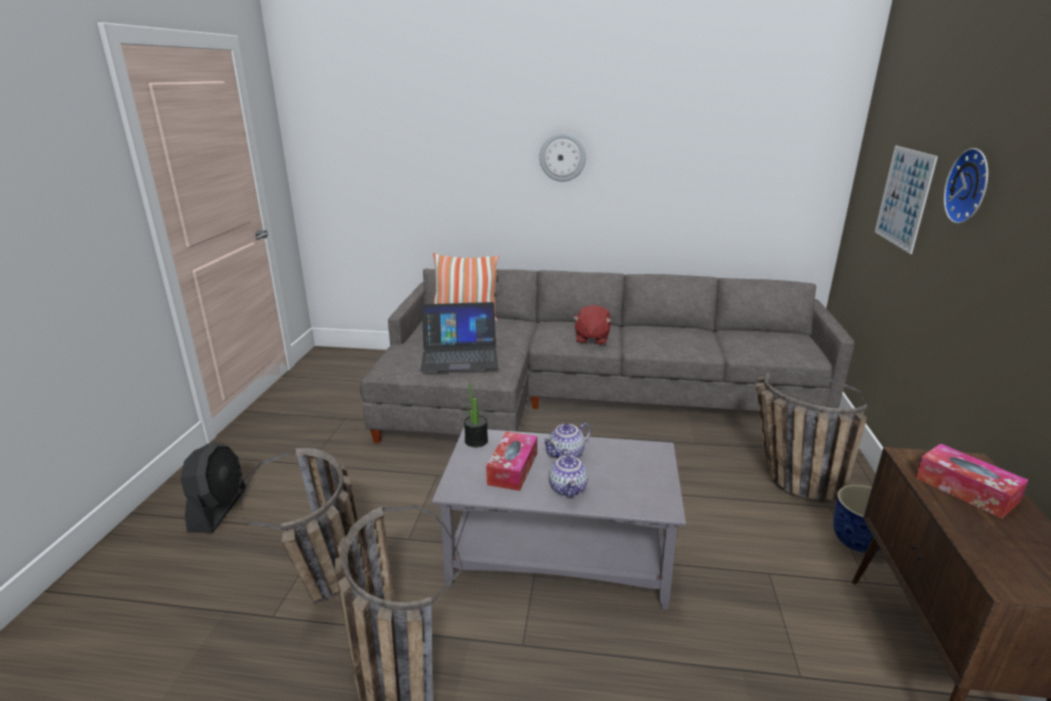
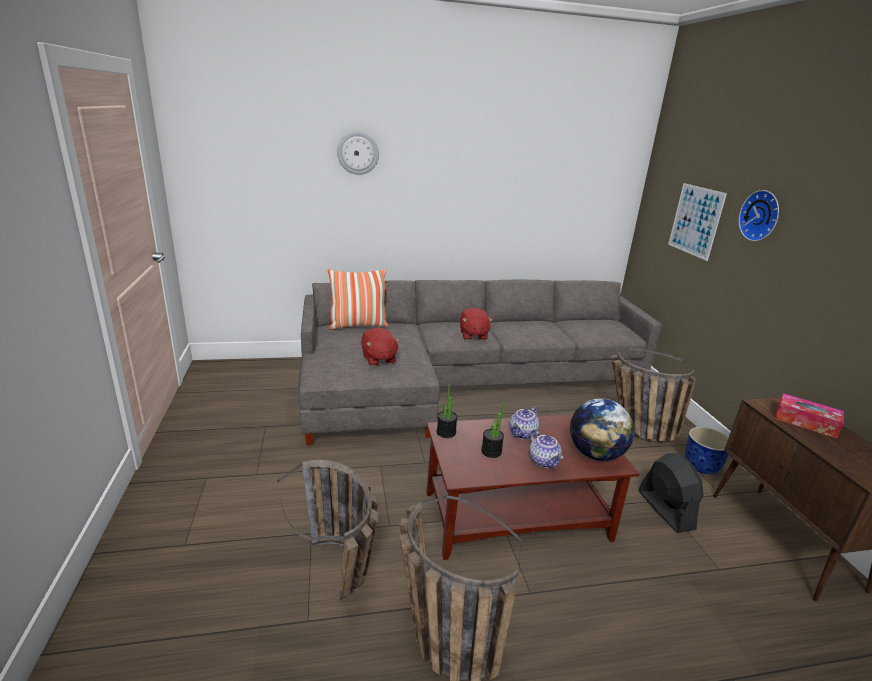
camera: 20 degrees left, 0 degrees up
(219, 509) = (190, 532): black fan -> black fan (665, 509)
(460, 355) = (378, 359): laptop -> red plush toy
(512, 469) = (491, 451): tissue box -> potted plant
(560, 555) = (517, 515): grey coffee table -> brown coffee table
(562, 157) = (432, 185): wall clock -> wall clock (358, 153)
(642, 491) = (595, 454): none -> globe

